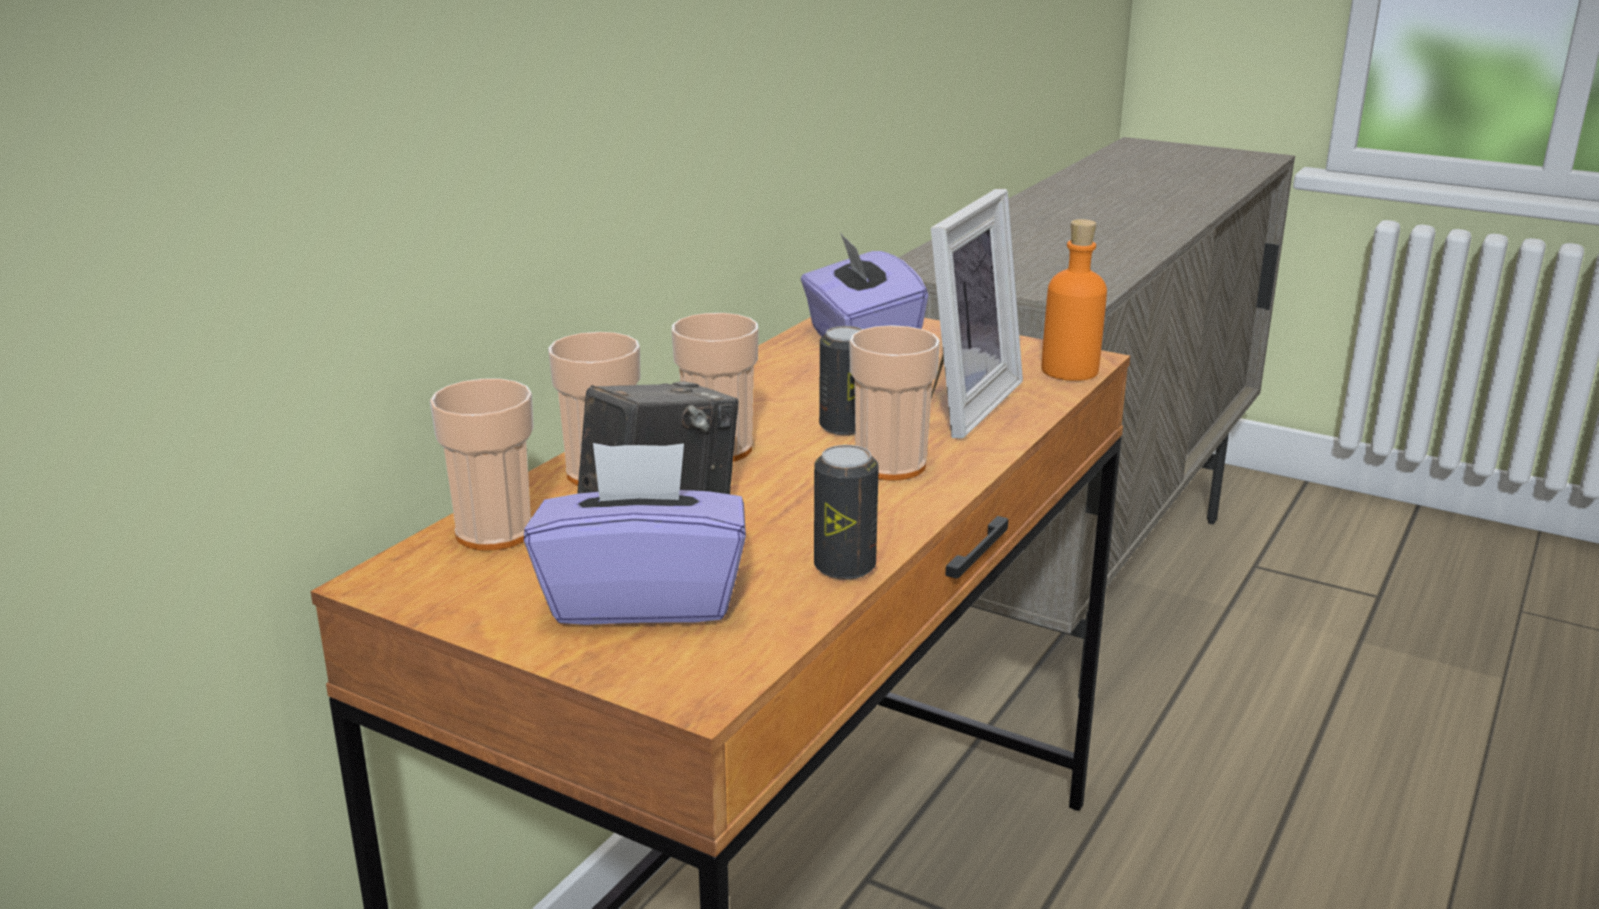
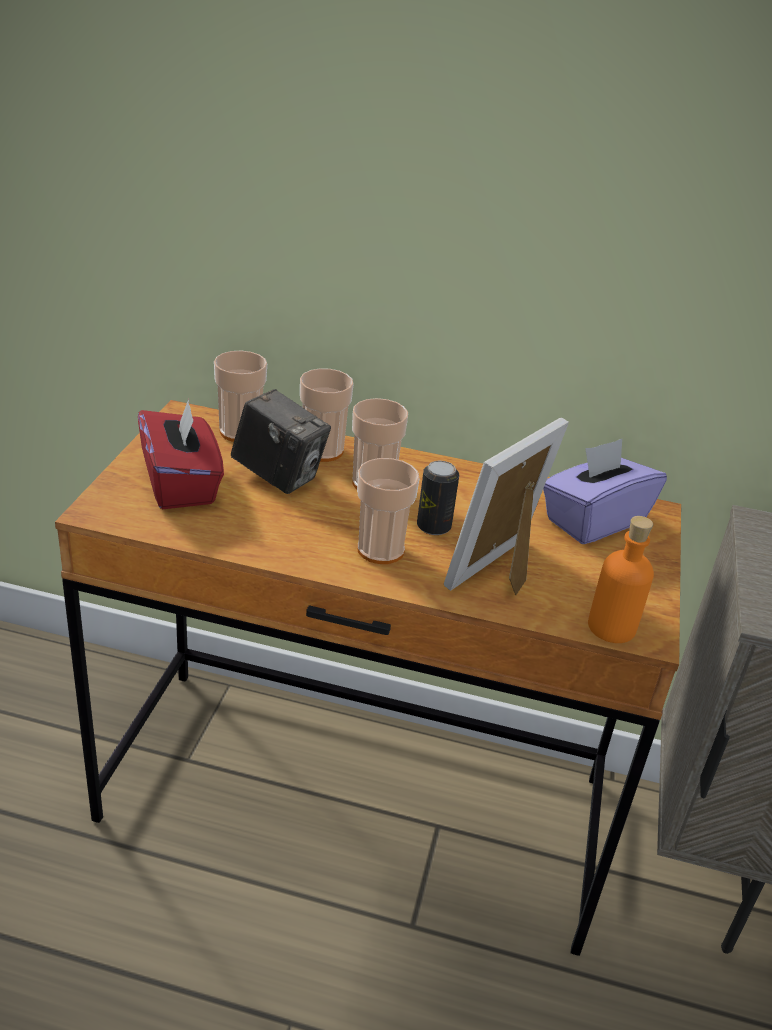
camera: 70 degrees right, 10 degrees up
(643, 598) = (181, 484): purple tissue box -> red tissue box
(844, 567) = (233, 543): can -> none
(959, 404) = (503, 573): picture frame -> picture frame turned 120 degrees clockwise

